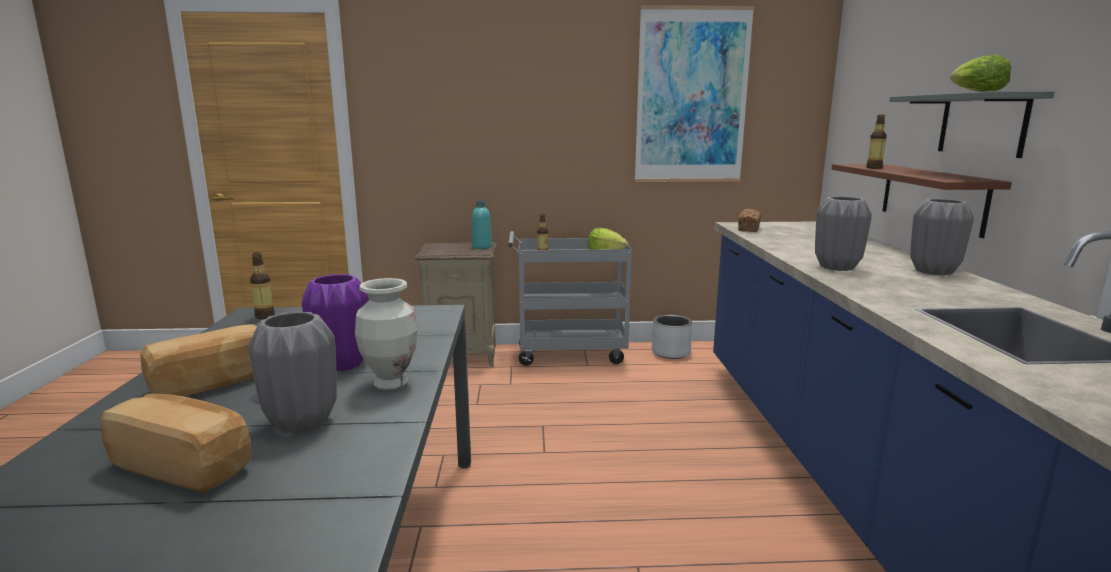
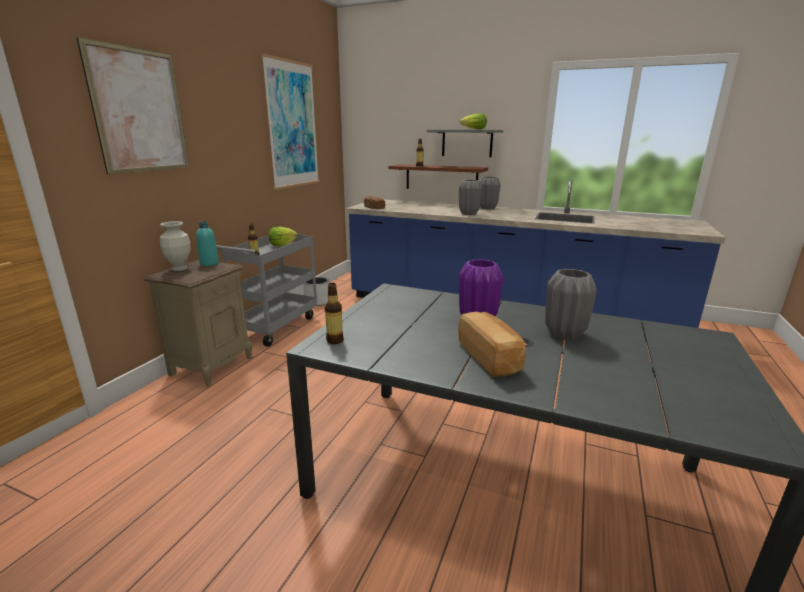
camera: 65 degrees left, 5 degrees up
(184, 466) = (614, 363): bread -> none
(390, 384) = (517, 312): vase -> vase (179, 269)
(449, 86) = (140, 111): none -> picture

